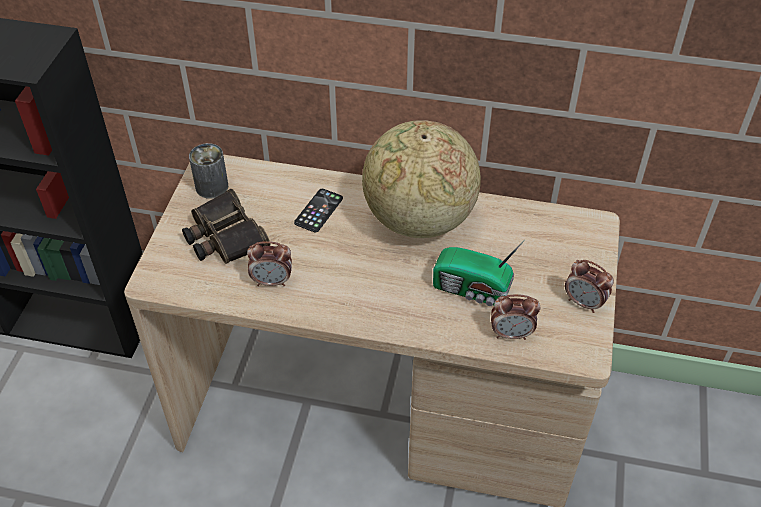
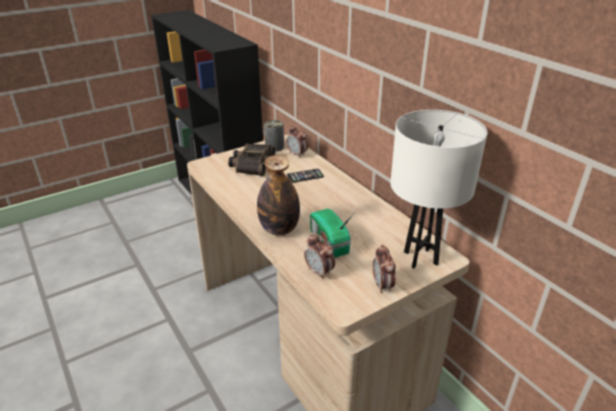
camera: 45 degrees right, 15 degrees down
(272, 281) = (245, 188): alarm clock -> alarm clock (297, 154)
(398, 311) = (279, 229): none -> bottle
(418, 220) = (346, 203): globe -> none
(575, 242) = (420, 258): none -> white table lamp

